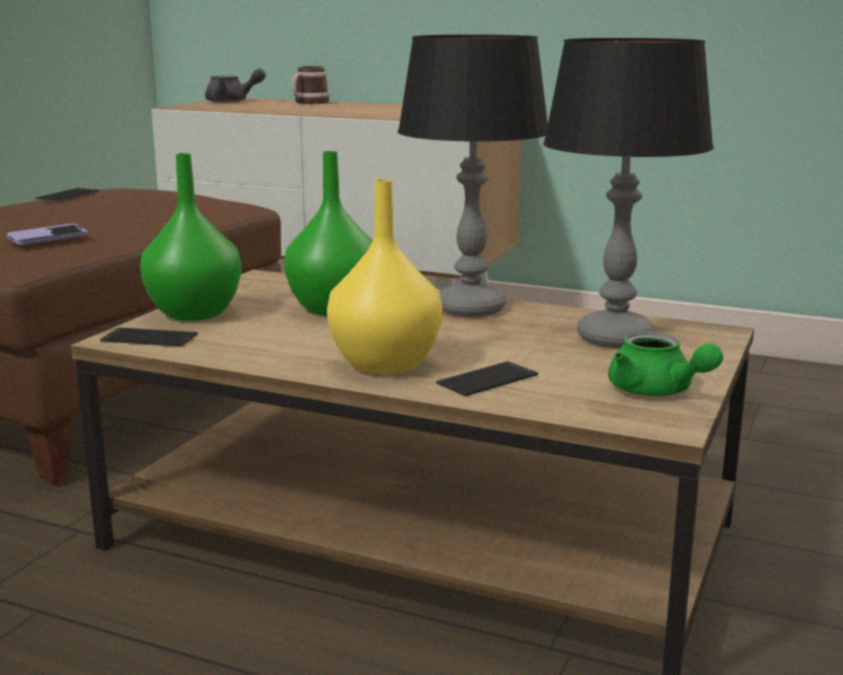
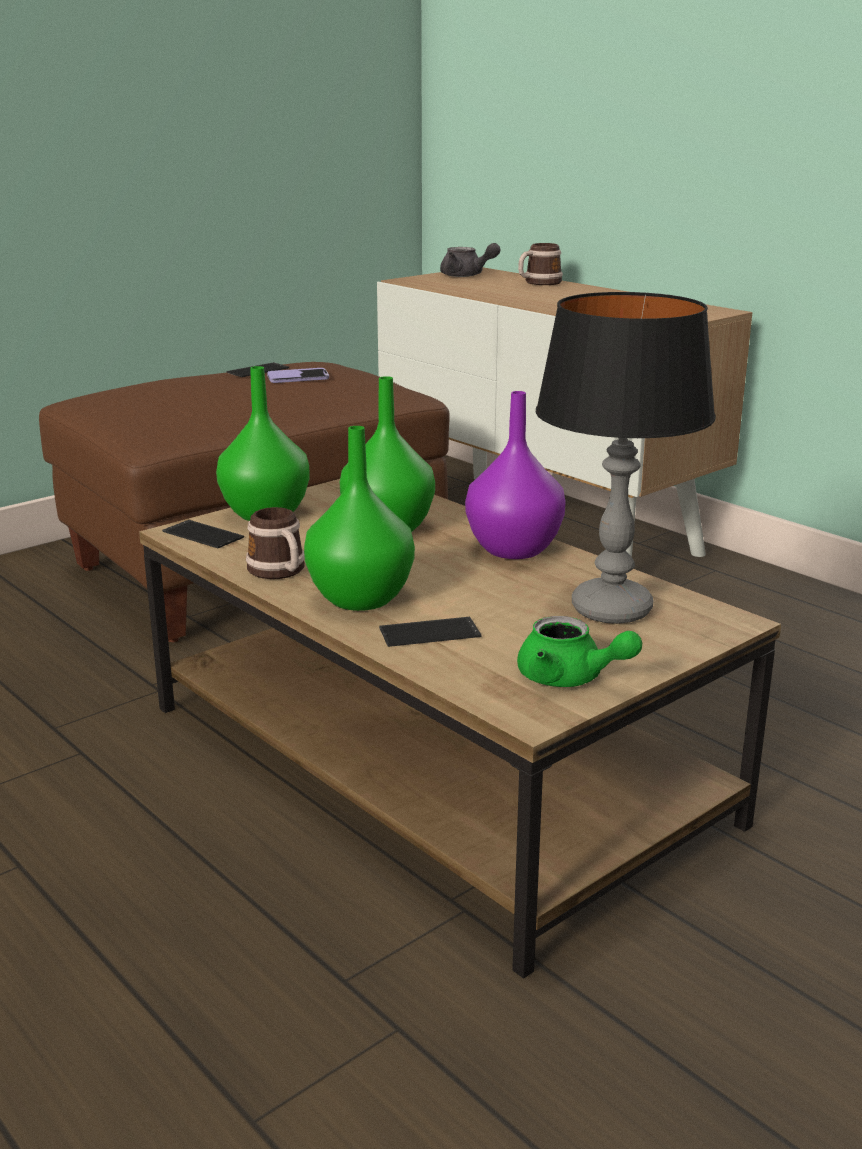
camera: 25 degrees right, 5 degrees up
(47, 237) = (192, 419): phone -> phone (298, 378)
(274, 356) = (280, 572): none -> mug
(387, 364) = (363, 598): yellow vase -> green vase
(470, 308) = (513, 549): table lamp -> purple vase
(657, 392) = (570, 678): green teapot -> green teapot turned 45 degrees counterclockwise

